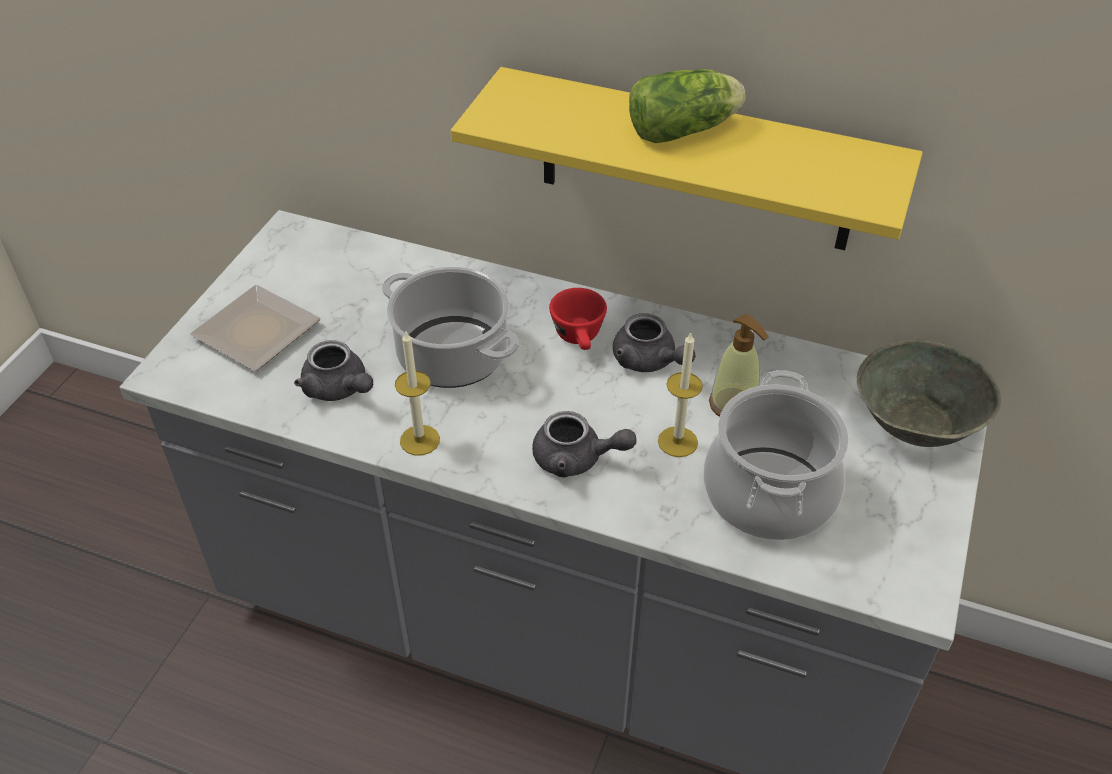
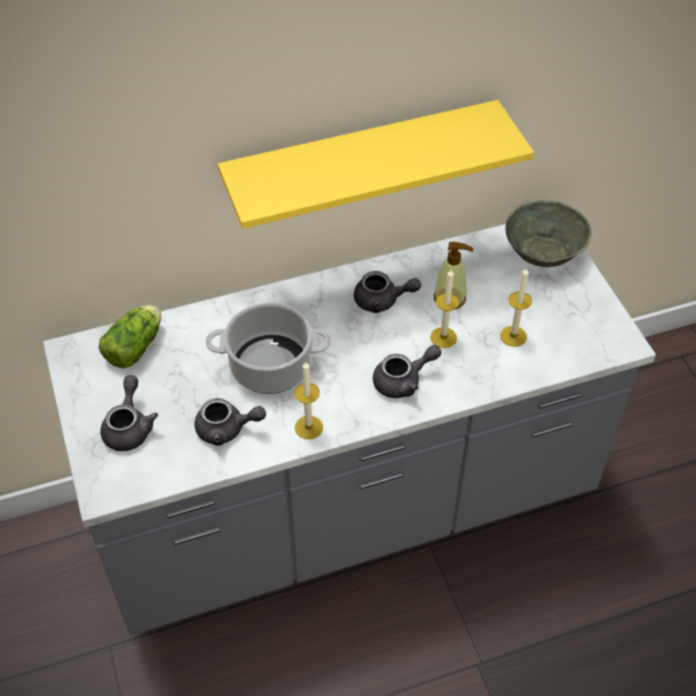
camera: 40 degrees left, 5 degrees up
(257, 329) = (129, 427): plate -> grey teapot
(580, 338) = (331, 310): red cup -> none
(686, 130) = (371, 150): lettuce -> lettuce (136, 346)
(768, 493) = (513, 336): cooking pot -> candle

